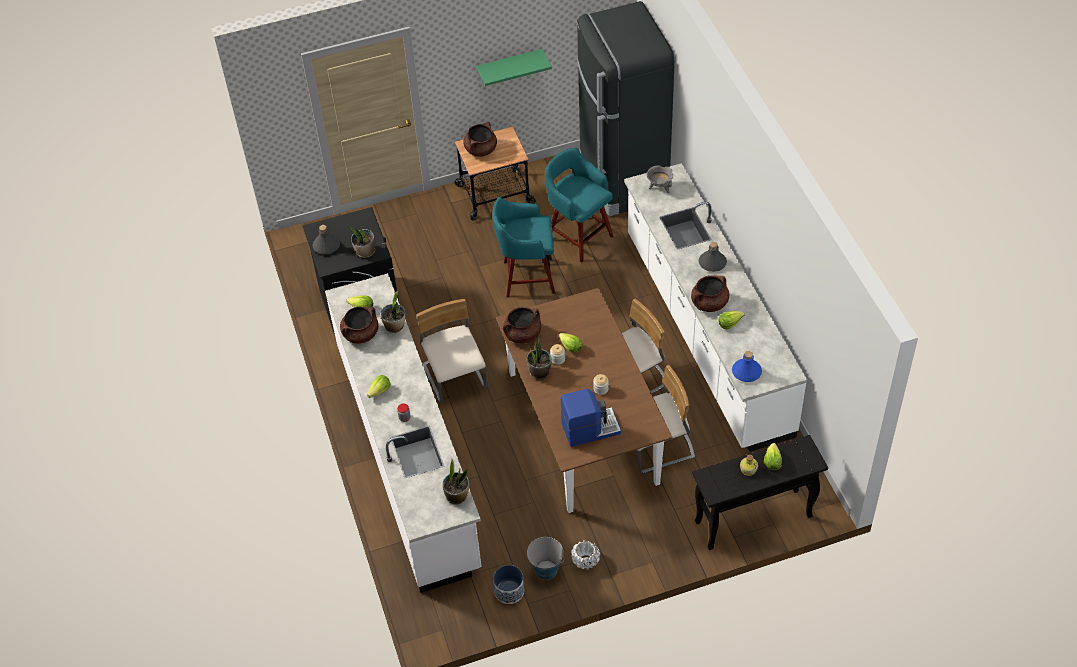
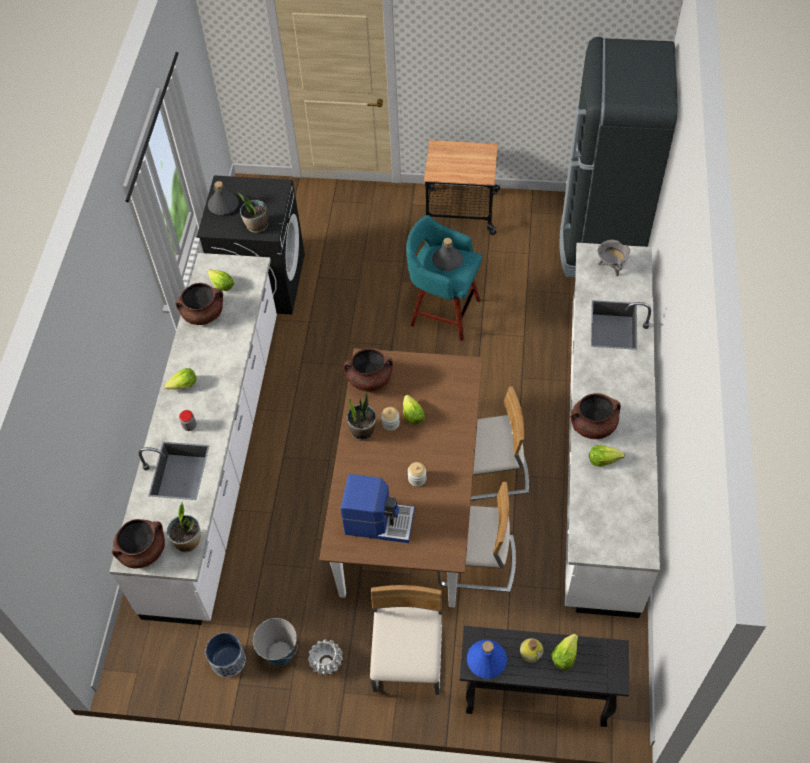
camera: 25 degrees right, 5 degrees up
(395, 326) = (242, 318): potted plant -> none
(455, 377) = (310, 392): beige chair -> beige chair (409, 659)
(481, 150) = (450, 158): brown cooking pot -> brown cooking pot (143, 550)
(509, 66) = (505, 74): green shelf -> none
(578, 236) = (521, 287): turquoise stool -> none
(712, 263) = (622, 378): grey bottle -> grey bottle (447, 261)
(746, 372) = (591, 529): blue bottle -> blue bottle (486, 660)

